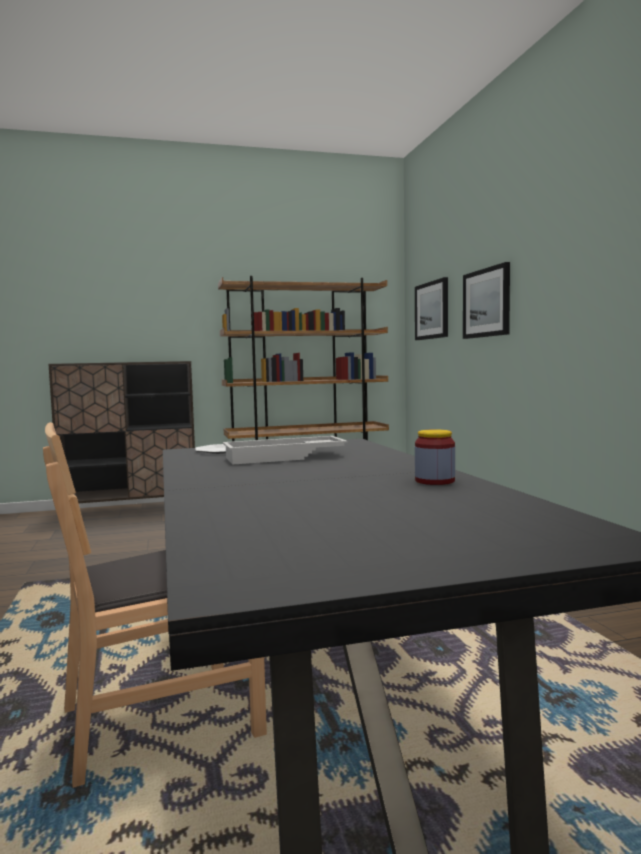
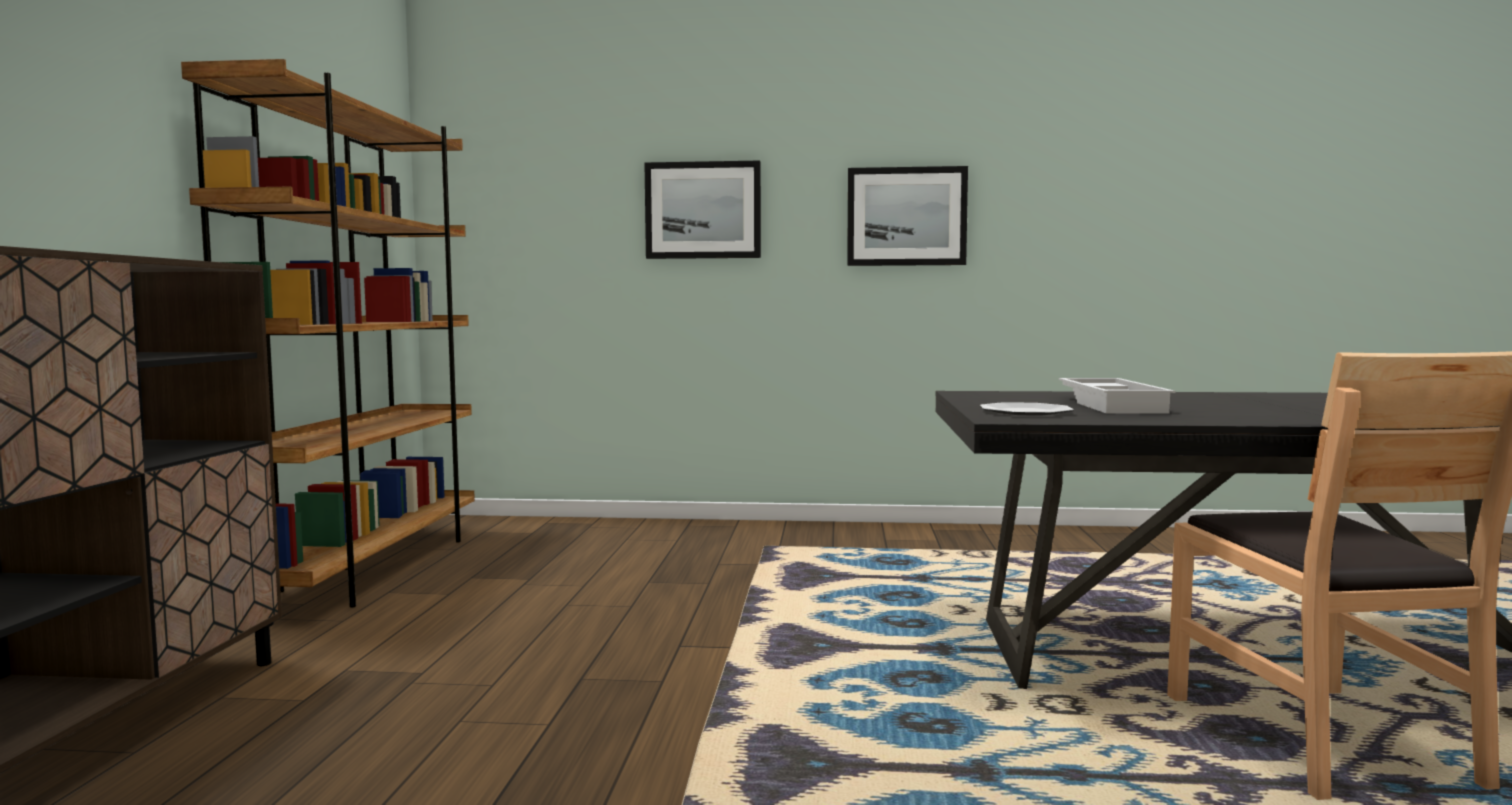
camera: 70 degrees left, 0 degrees up
(432, 310) = (531, 206): picture -> picture (906, 216)
(434, 481) = (1288, 395): jar -> none

